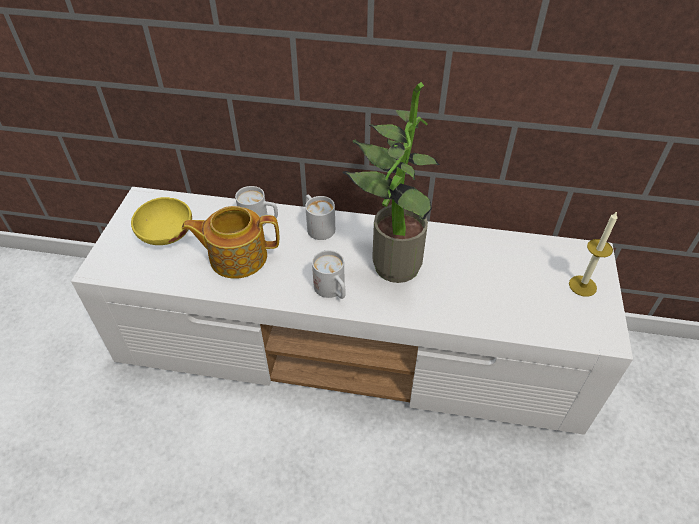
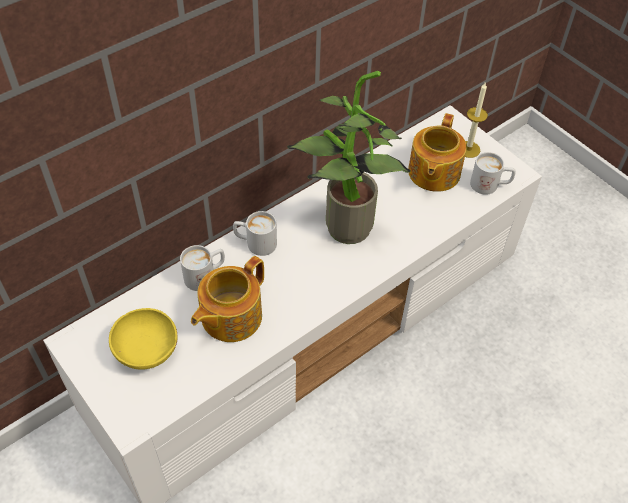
camera: 50 degrees left, 5 degrees up
(332, 291) = (332, 281): white mug -> white mug (490, 185)
(522, 280) = (433, 173): none -> teapot

